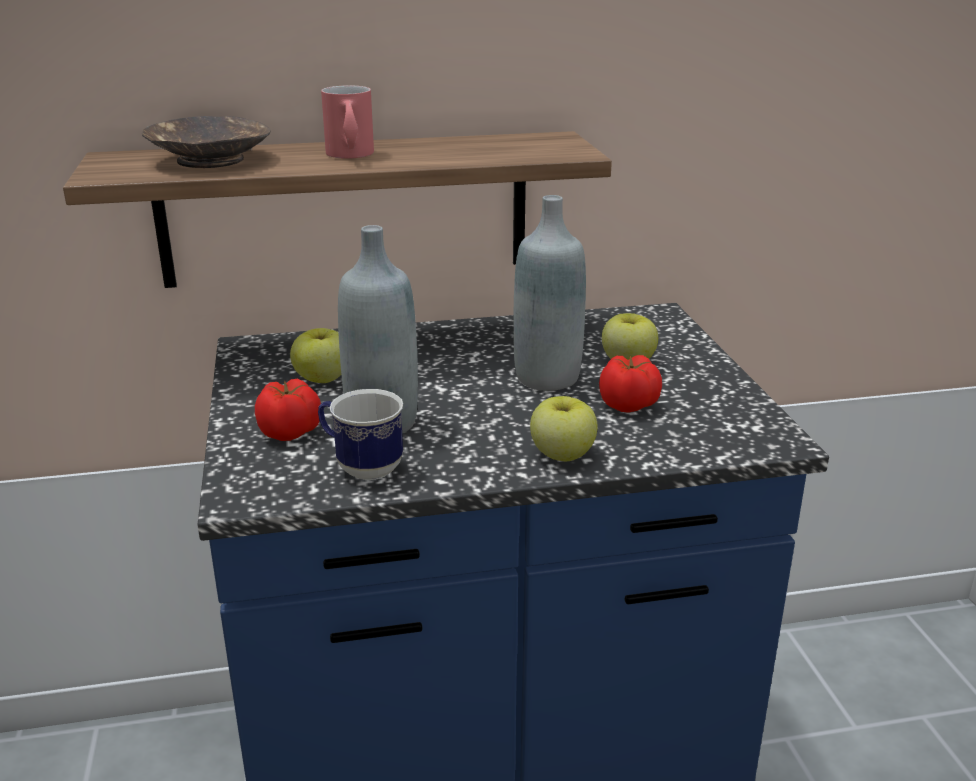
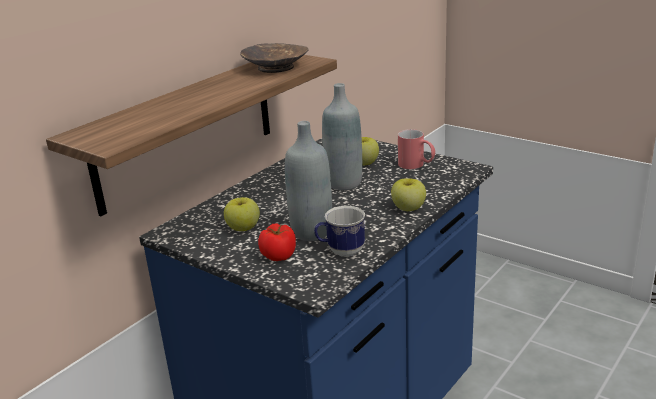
camera: 40 degrees left, 0 degrees up
(209, 160) = (143, 118): brown bowl -> brown bowl (275, 67)
(350, 156) = (214, 93): red mug -> red mug (416, 165)
(629, 405) = (397, 179): tomato -> none

